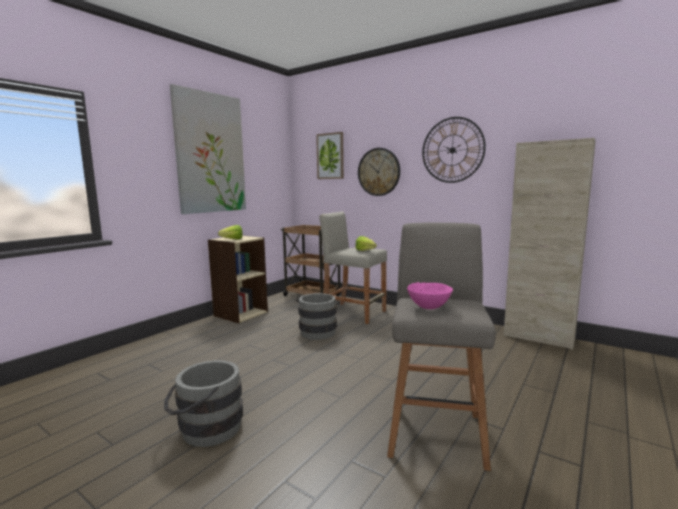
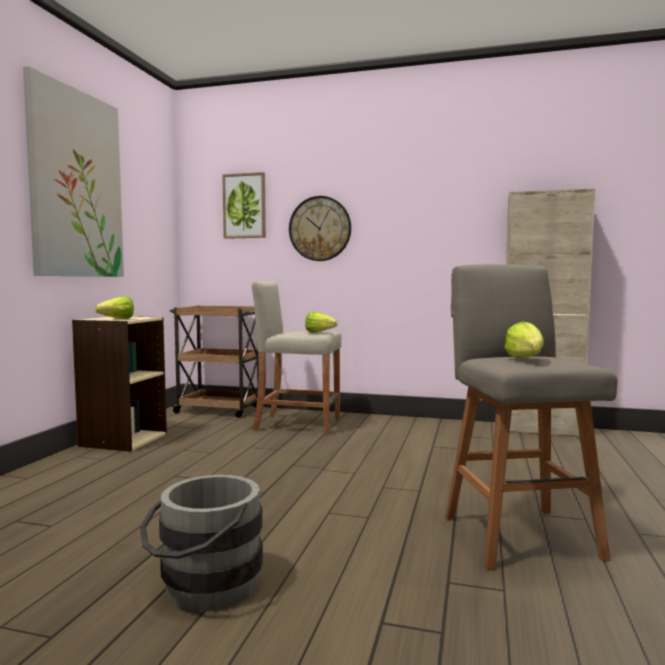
camera: 20 degrees left, 5 degrees down
(318, 331) = (267, 449): grey bucket -> none
(429, 307) = (526, 361): pink bowl -> lettuce
(452, 150) = (422, 201): wall clock -> none

